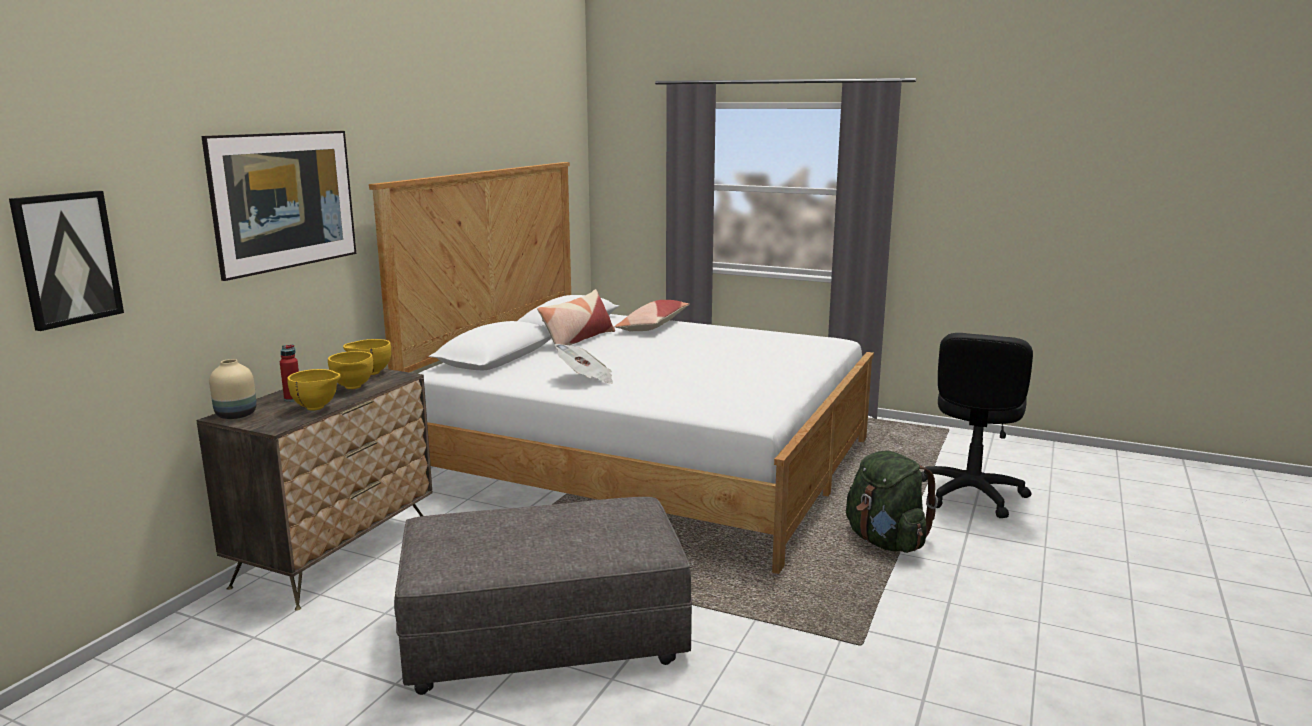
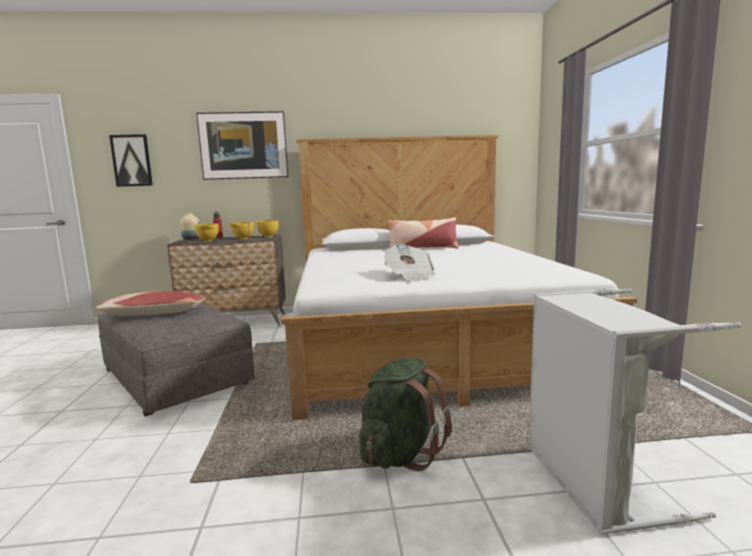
camera: 60 degrees right, 5 degrees down
(586, 379) = (344, 259): newspaper -> newspaper (409, 276)
(652, 326) = (489, 249): pillow -> pillow (154, 314)
(970, 495) = (593, 482): black office chair -> grey laundry basket

